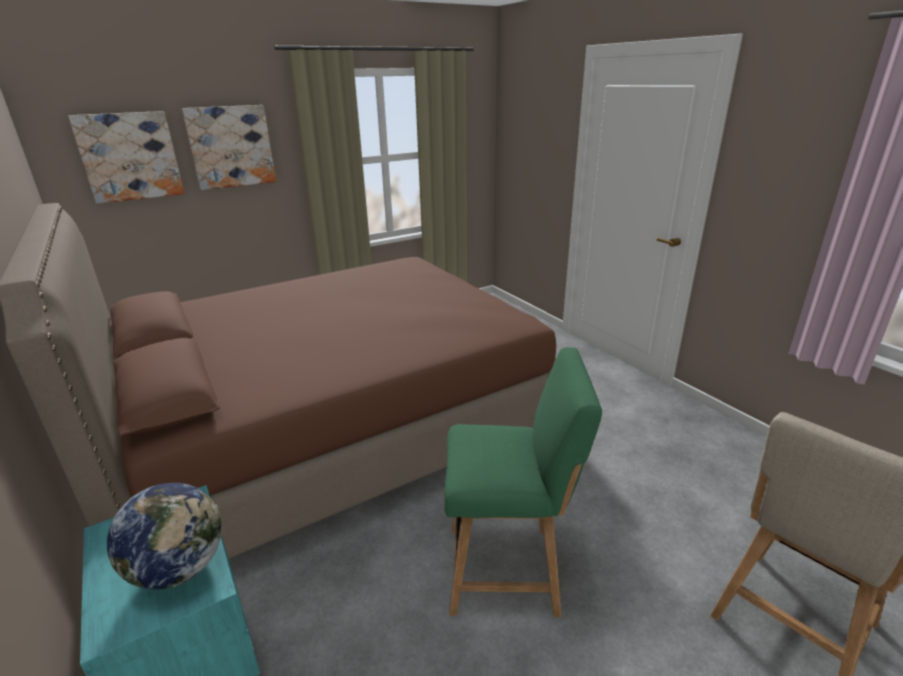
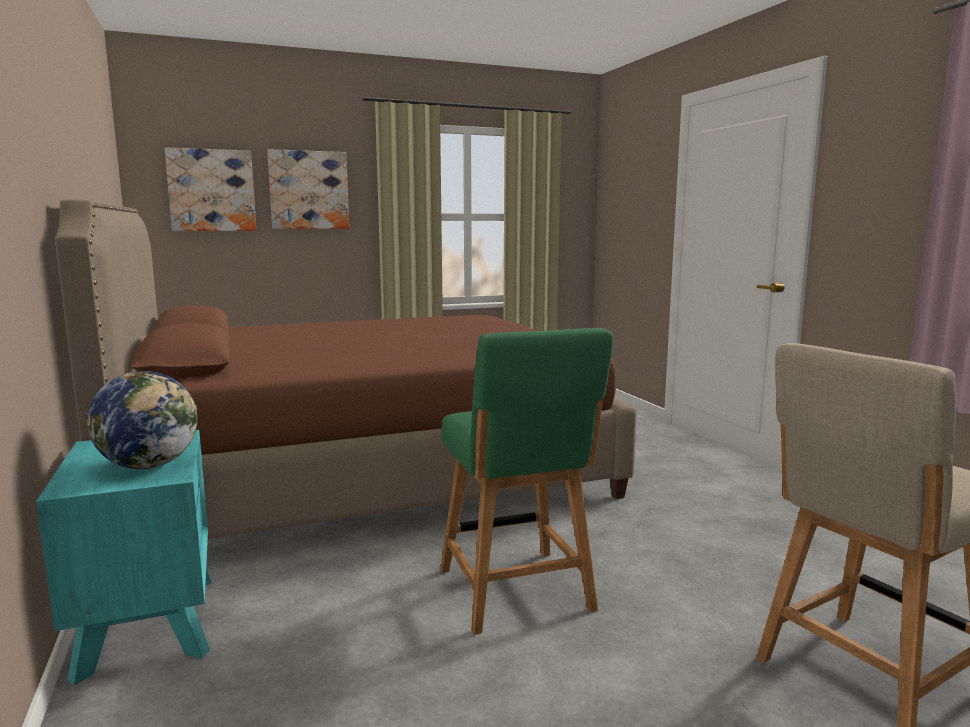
camera: 10 degrees right, 15 degrees down
(509, 569) = (517, 594): green chair -> green chair turned 60 degrees clockwise

